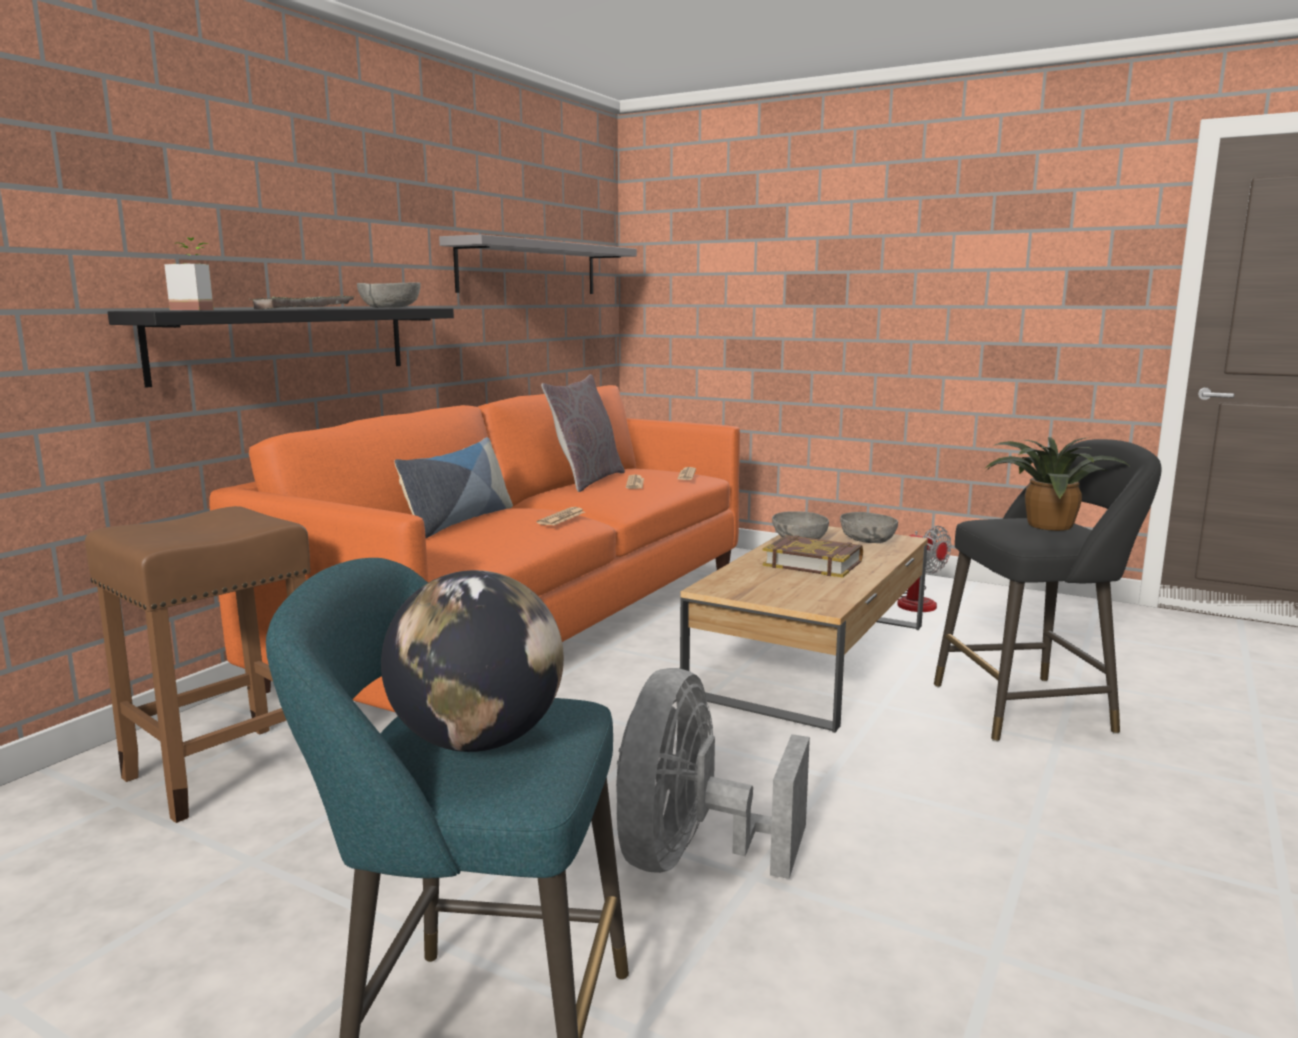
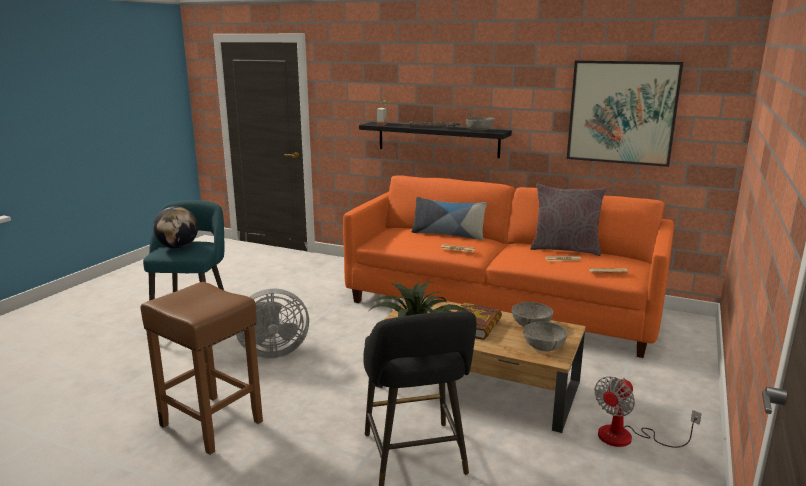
camera: 85 degrees right, 5 degrees up
(227, 769) = (338, 277): brown stool -> brown stool (213, 424)
(530, 268) = (622, 112): grey shelf -> picture
(692, 856) = (271, 352): grey fan -> grey fan turned 150 degrees clockwise

